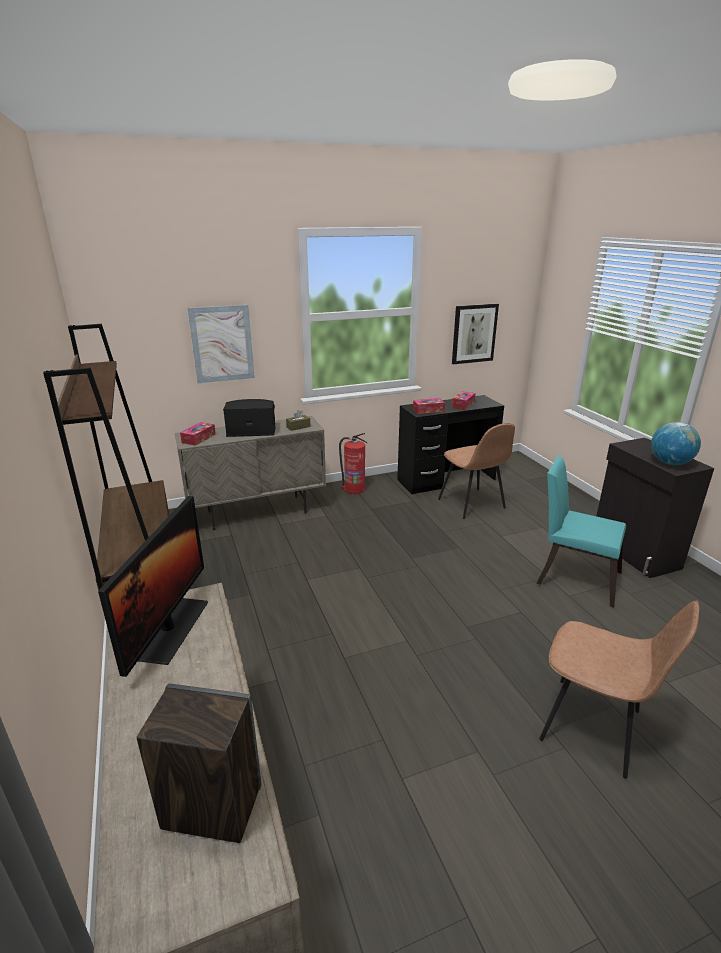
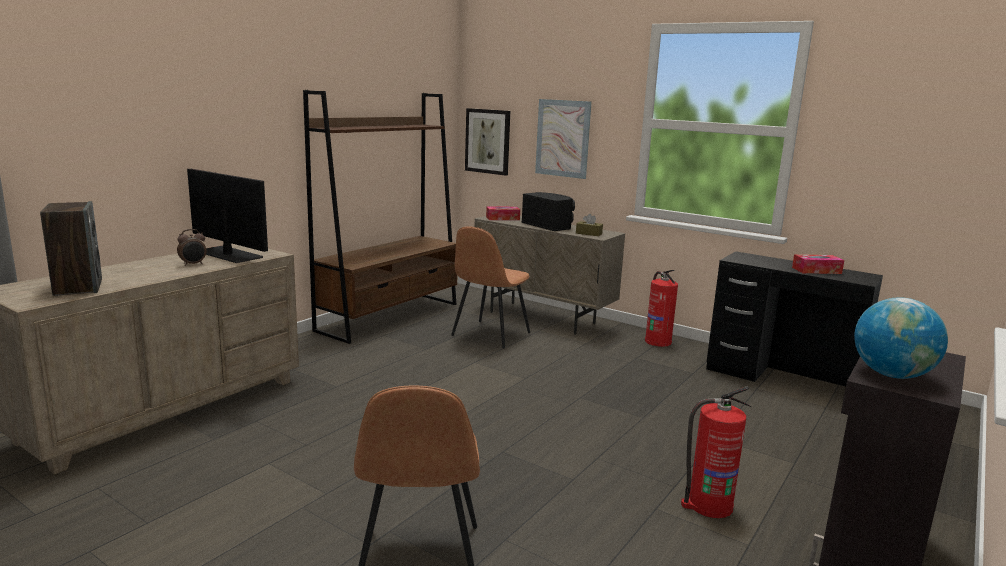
camera: 55 degrees right, 10 degrees down
(170, 629) = (229, 254): monitor -> monitor turned 120 degrees counterclockwise
(190, 668) = (193, 264): none -> alarm clock
(428, 410) = (753, 261): tissue box -> none
(472, 504) = (754, 406): brown chair -> brown chair (489, 335)
(474, 333) = (893, 180): picture -> picture (488, 141)
(573, 576) = (708, 505): turquoise chair -> fire extinguisher

